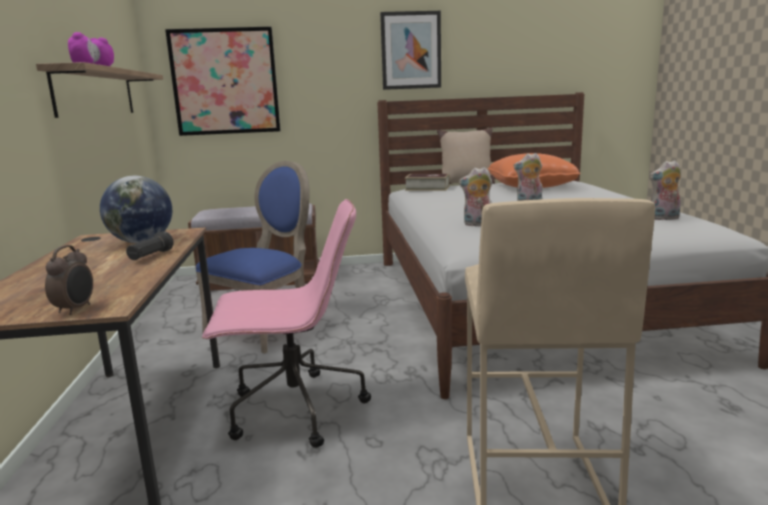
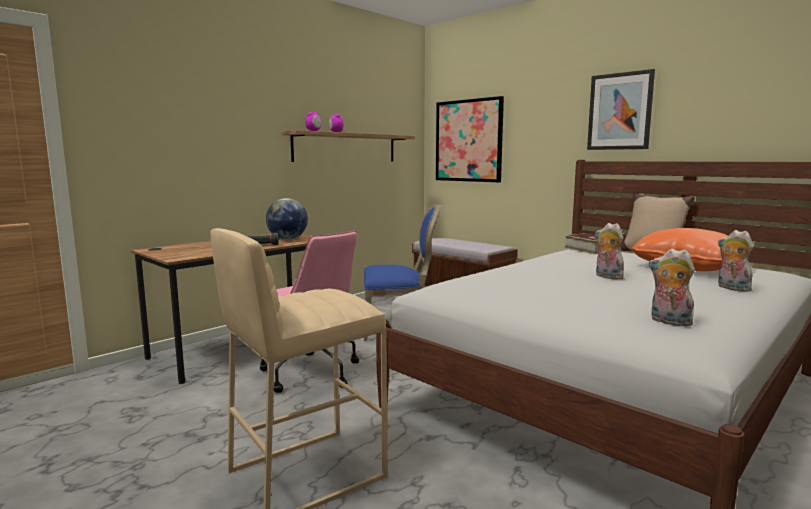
camera: 50 degrees right, 5 degrees down
(76, 309) = (170, 256): alarm clock -> none
(477, 225) = (487, 279): plush toy -> plush toy (731, 288)

